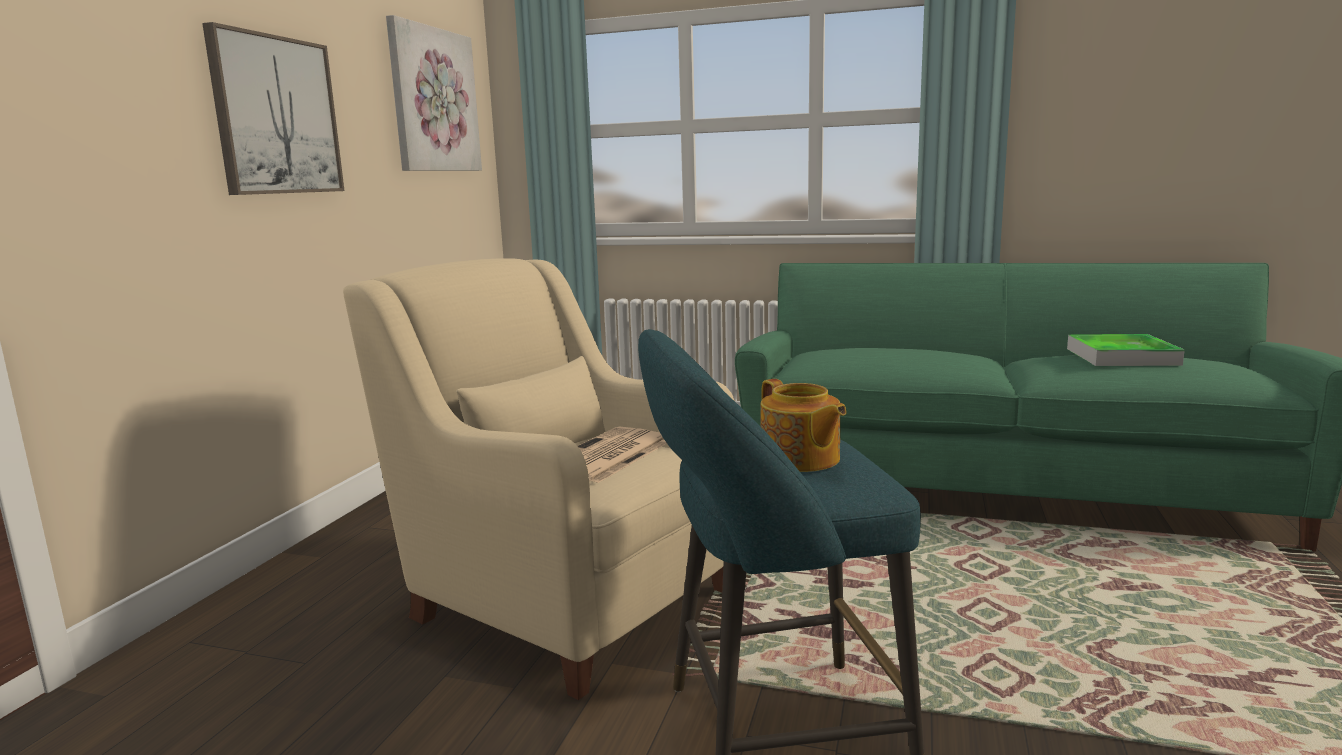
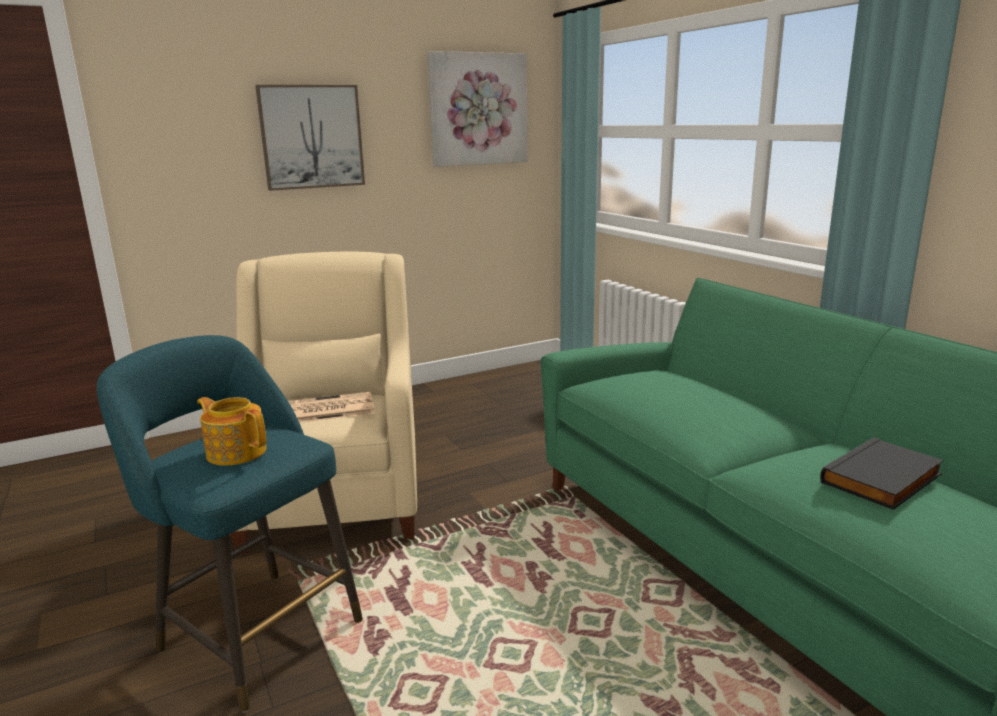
camera: 45 degrees right, 5 degrees up
(800, 459) = (236, 451): teapot -> teapot turned 105 degrees clockwise
(1121, 357) = (883, 480): tray -> black book

